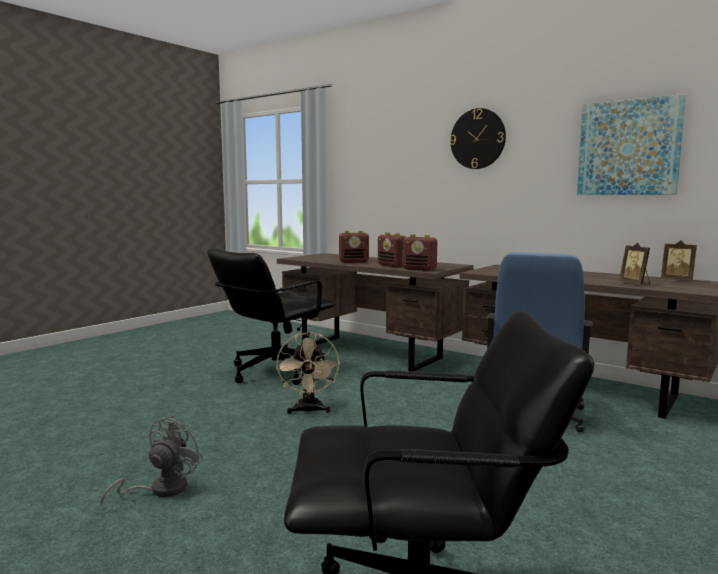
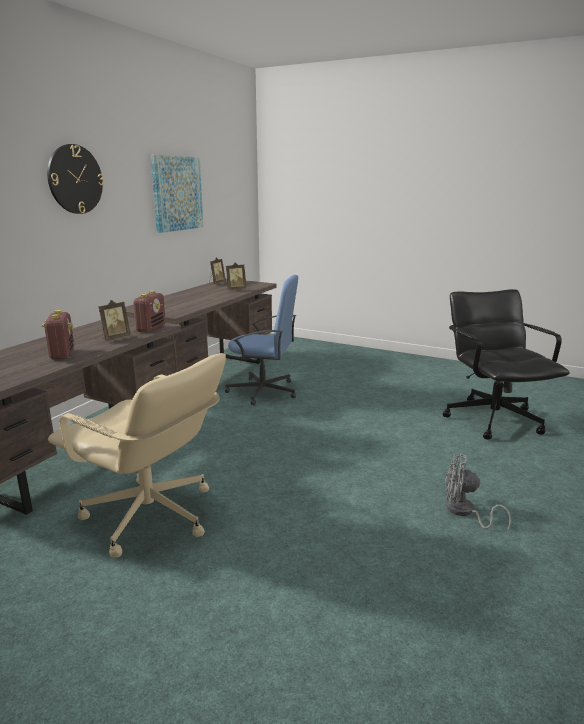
camera: 100 degrees left, 10 degrees up
(274, 371) = (150, 517): black office chair -> beige office chair
(308, 411) = (282, 473): beige fan -> none
(392, 266) = (115, 338): radio -> picture frame

